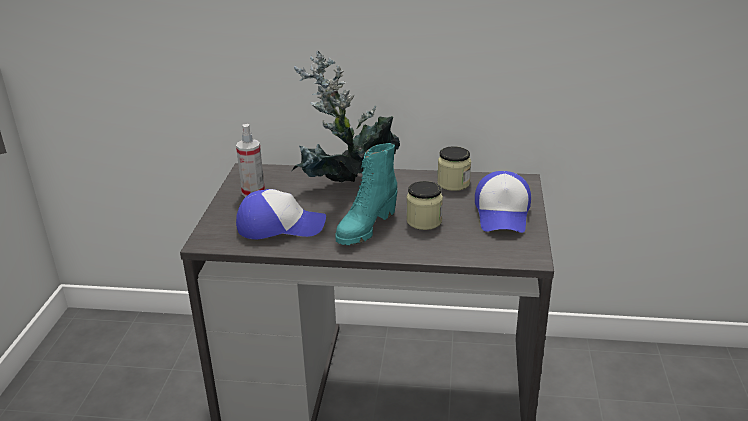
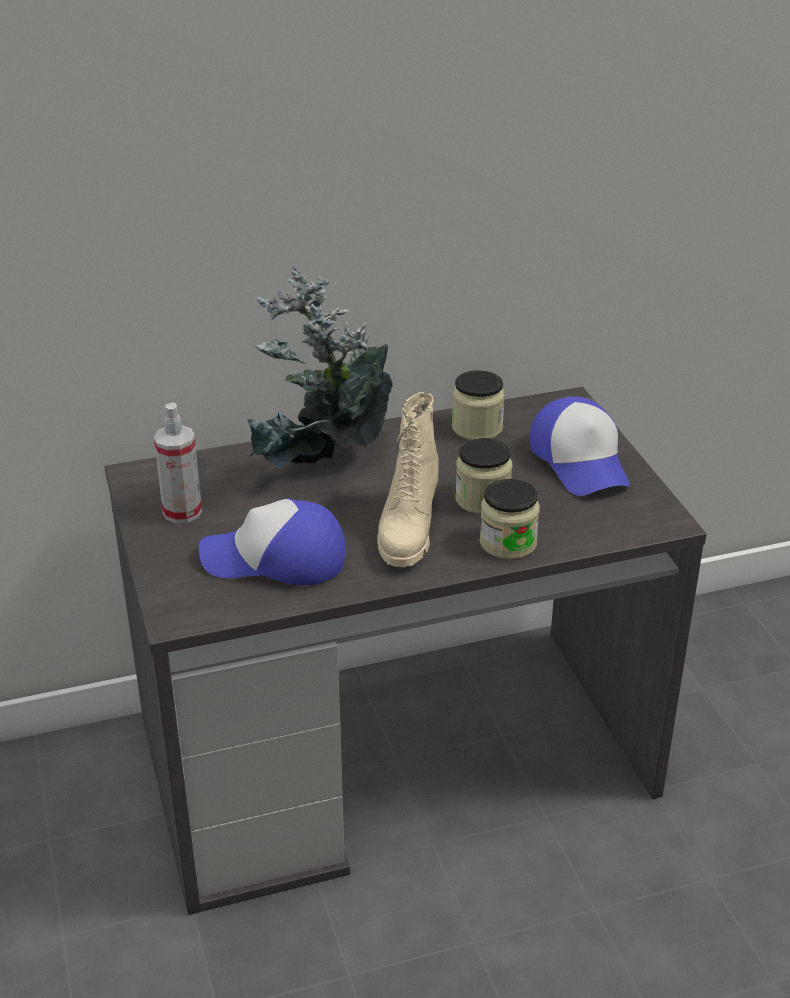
camera: 25 degrees left, 5 degrees up
(280, 226) = (275, 559): cap -> cap turned 150 degrees counterclockwise
(366, 228) = (407, 531): turquoise boot -> beige boot
(419, 247) = (508, 543): none -> jar

